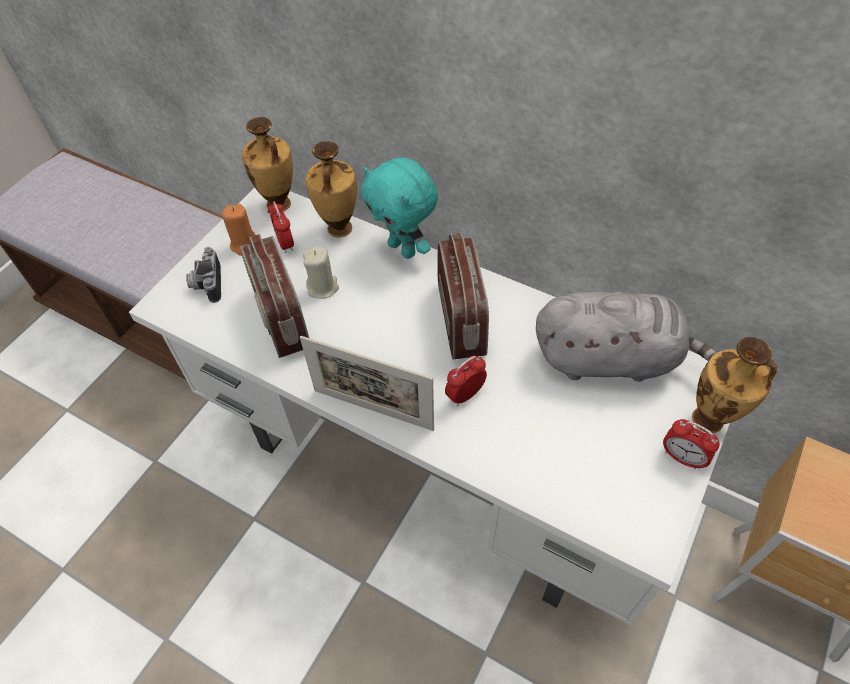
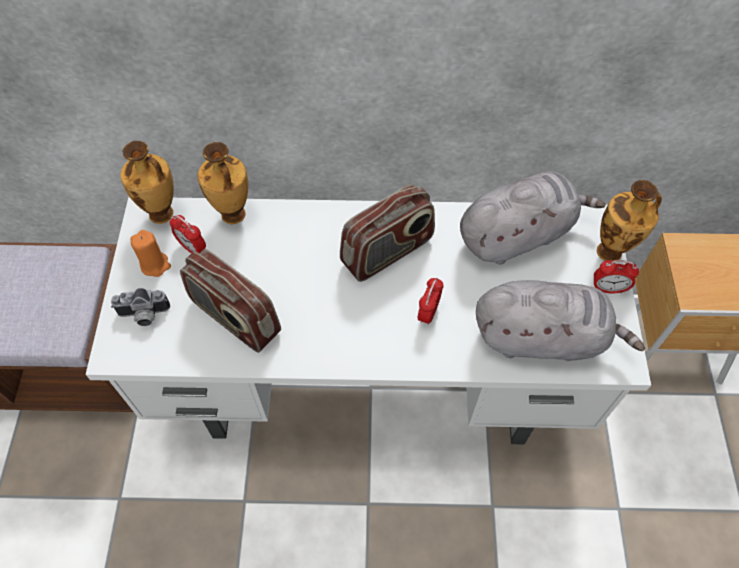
camera: 30 degrees left, 5 degrees up
(206, 283) = (143, 316): camera -> camera turned 60 degrees counterclockwise
(323, 287) = (253, 274): beige candle -> none
(373, 409) = (364, 359): picture frame -> none
(403, 249) = (301, 210): turquoise plush toy -> none
(462, 319) = (387, 252): radio -> radio turned 90 degrees clockwise
(574, 474) = (543, 337): none -> grey plush toy

